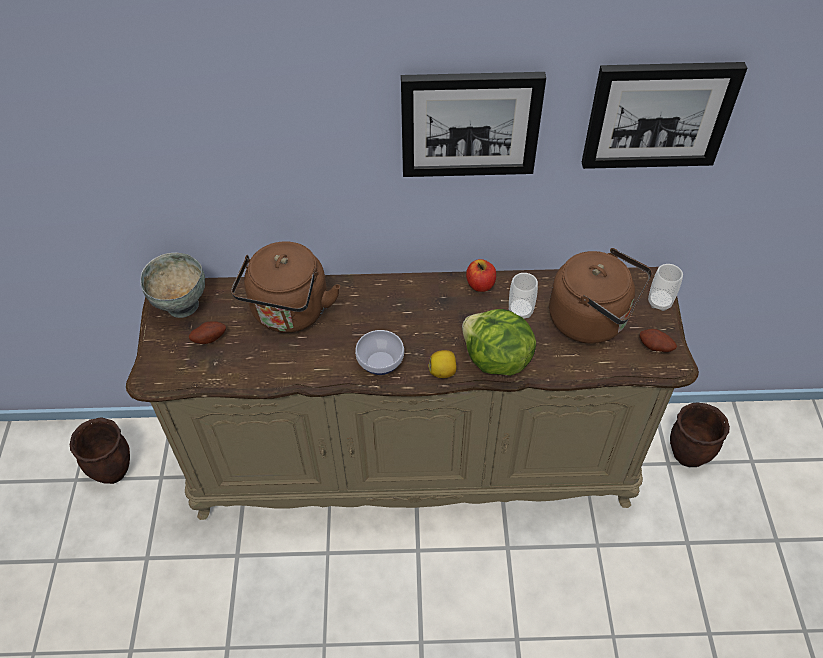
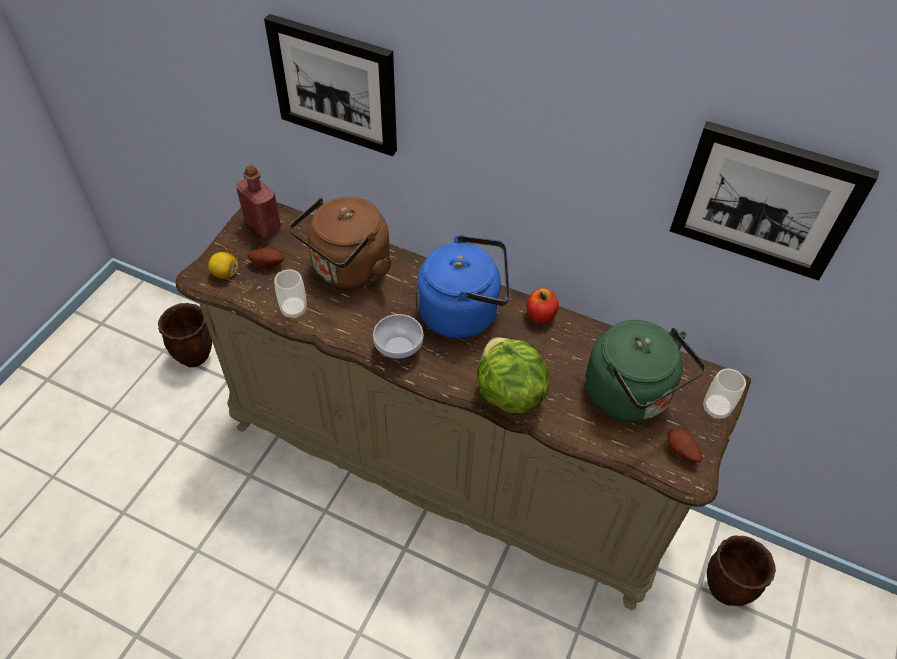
camera: 25 degrees right, 0 degrees up
(181, 305) = (263, 226): grey bowl -> red bottle
(415, 308) = (463, 312): none -> blue kettle
(443, 372) = (451, 381): lemon -> lemon (225, 274)
(470, 123) = (560, 141): picture -> picture (335, 84)
(520, 311) = (563, 356): cup -> cup (294, 310)
(592, 320) = (631, 396): brown kettle -> green kettle

